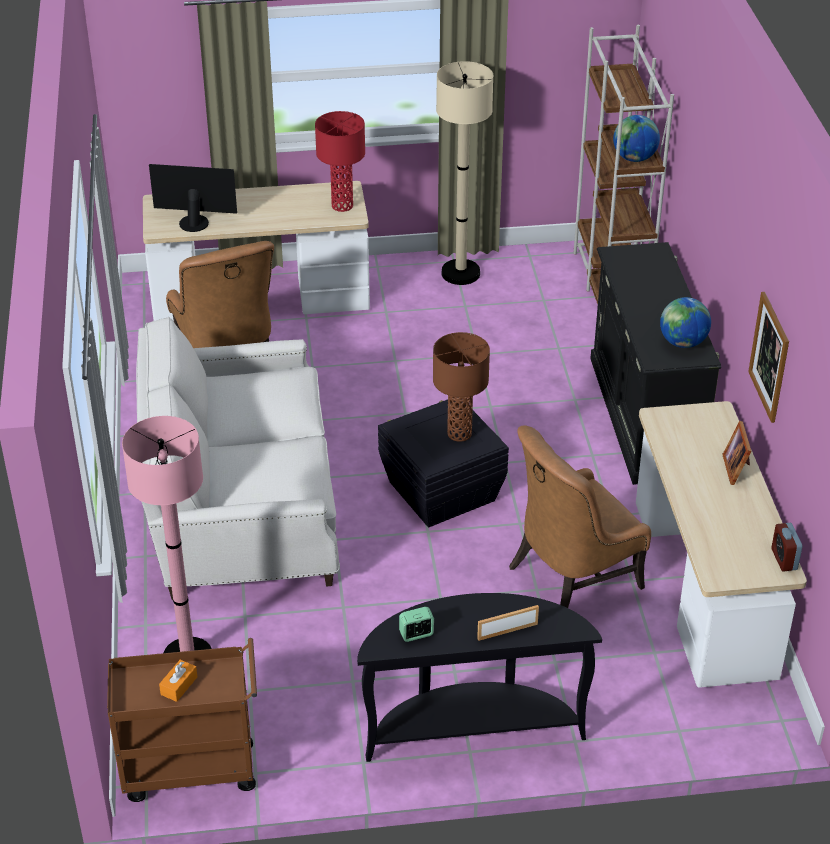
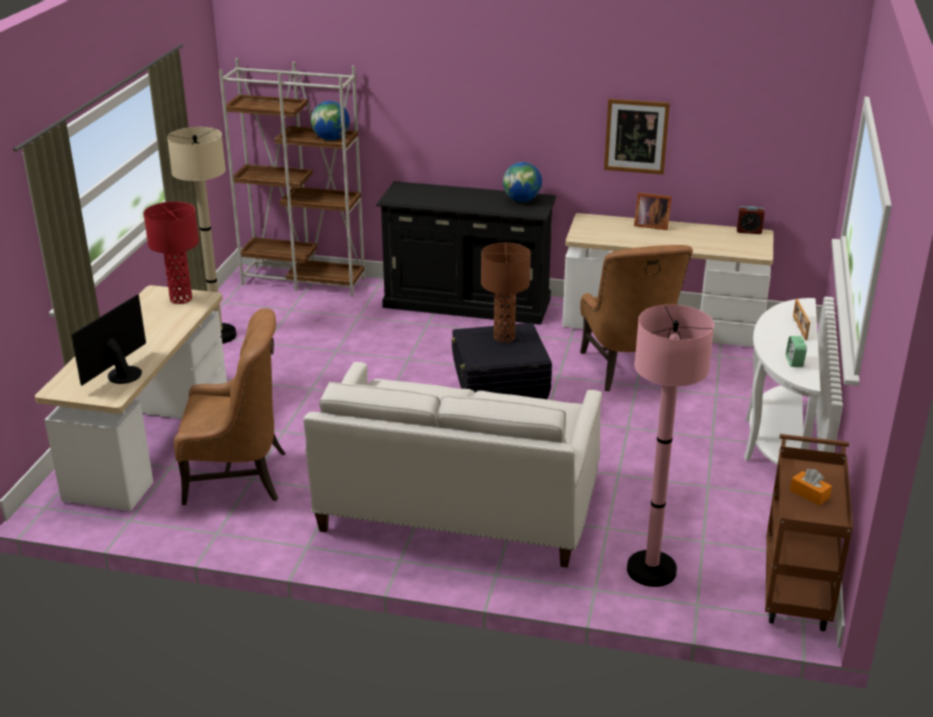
camera: 70 degrees left, 10 degrees down
(472, 727) = (774, 442): black console table -> white console table

